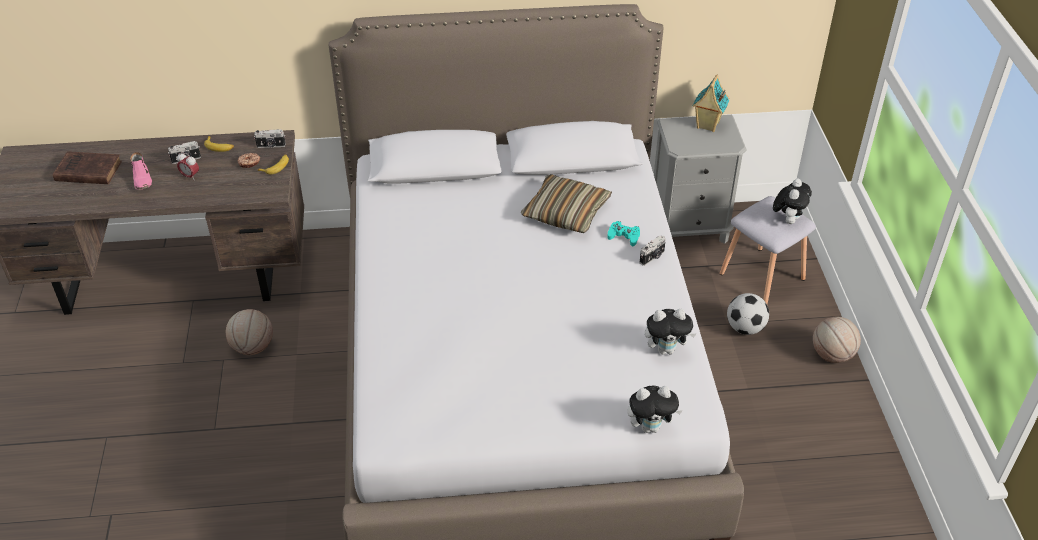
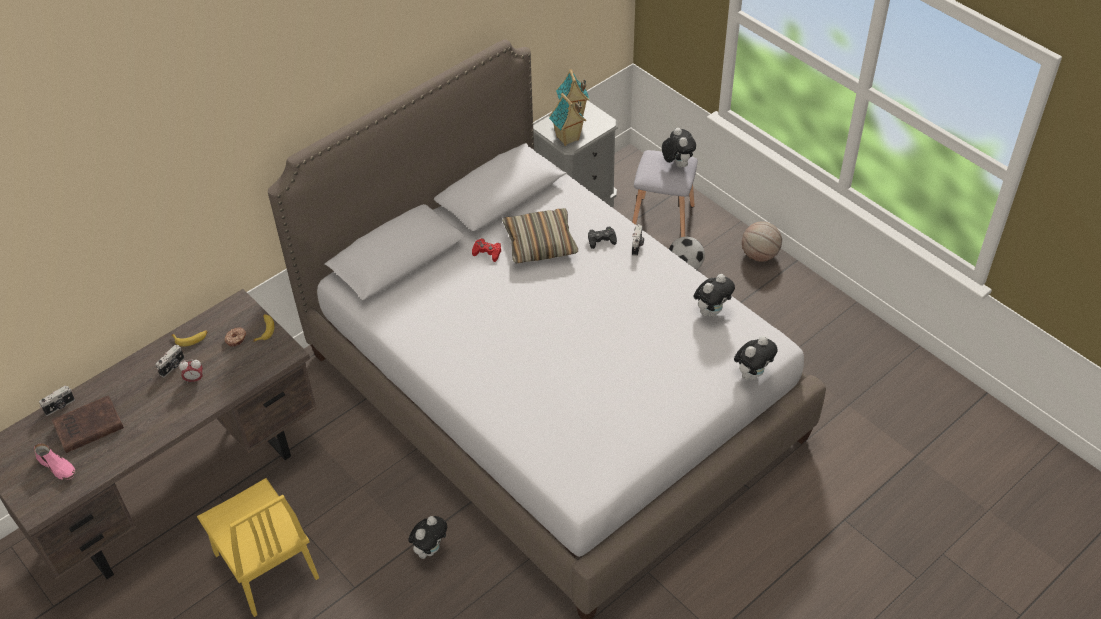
camera: 35 degrees left, 5 degrees up
(142, 179) = (151, 405): pink shoe -> pink shoe (58, 467)
(171, 371) = (266, 565): none -> yellow chair
(252, 347) = (317, 503): basketball -> none
(271, 146) = (238, 313): camera -> camera (60, 406)
(298, 435) = (430, 549): none -> plush toy
(513, 197) = (487, 252): none -> red game controller
(624, 236) = (601, 240): turquoise game controller -> black game controller
(682, 143) = (567, 139): none -> toy house

